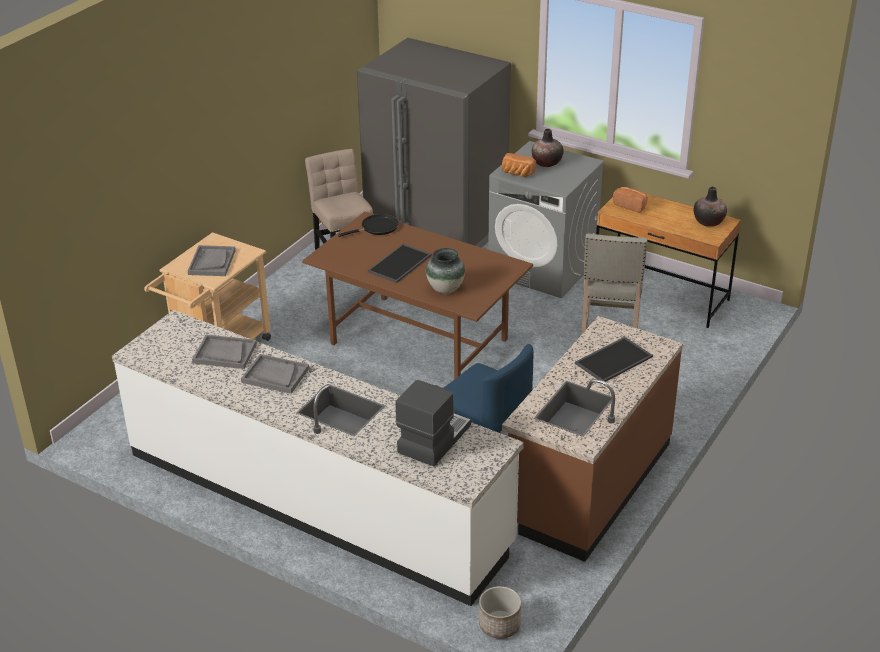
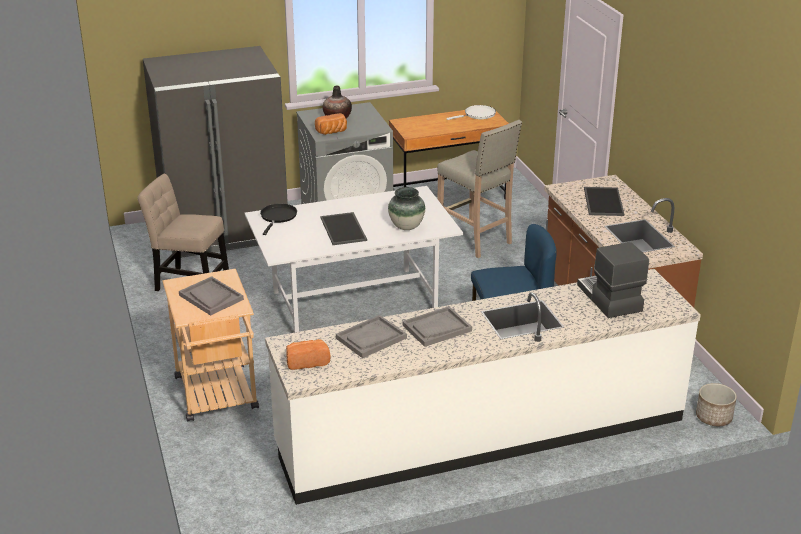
camera: 50 degrees left, 5 degrees down
(420, 341) = (355, 302): brown dining table -> white dining table
(631, 205) = (416, 126): bread -> bread (307, 361)
(708, 222) = (477, 115): vase -> white frying pan

